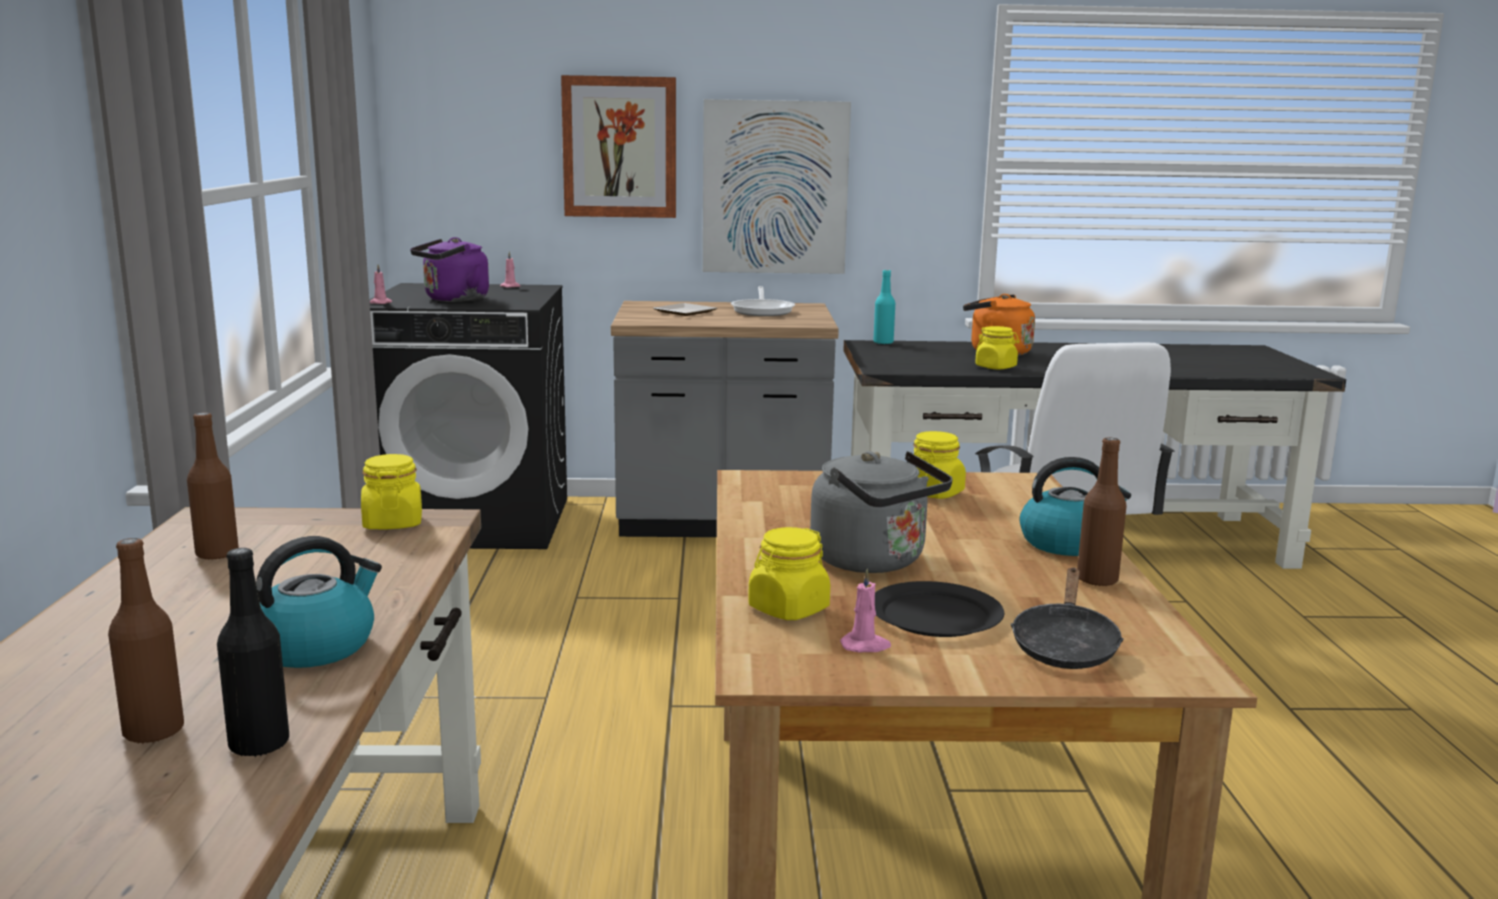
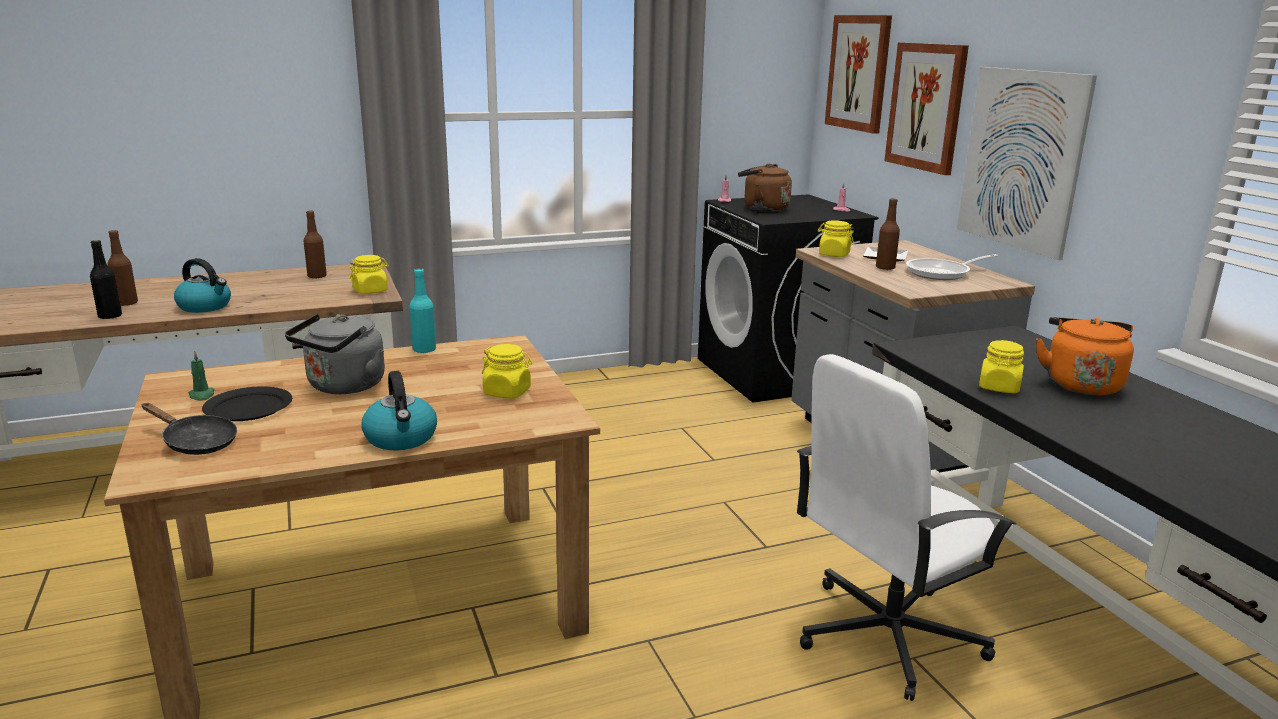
camera: 70 degrees right, 5 degrees up
(453, 300) = (762, 208): purple kettle -> brown kettle
(478, 114) = (858, 73): none -> picture
(788, 609) = (258, 375): yellow jar -> yellow jar (834, 254)
(865, 646) = (202, 395): pink candle -> green candle
(883, 342) = (1031, 338): turquoise bottle -> turquoise bottle (424, 350)
(1064, 646) = (195, 442): black frying pan -> black frying pan turned 150 degrees counterclockwise
(1097, 580) = (319, 449): brown bottle -> brown bottle (885, 268)

